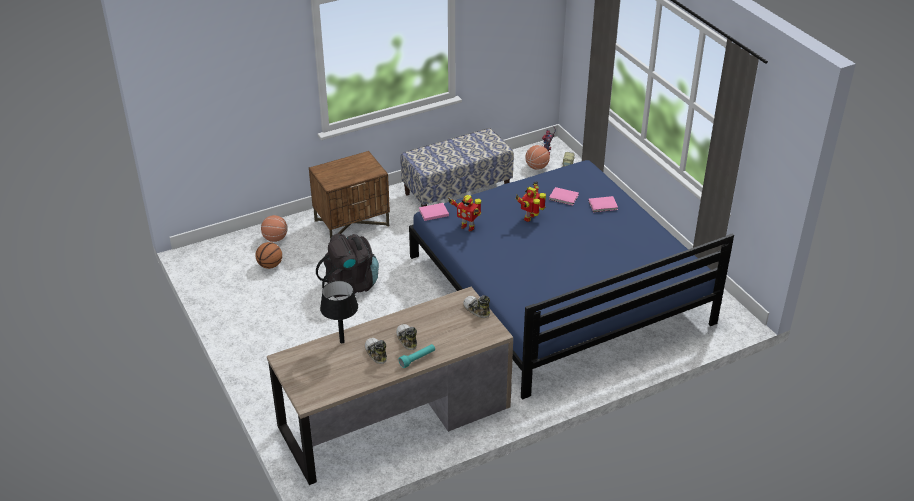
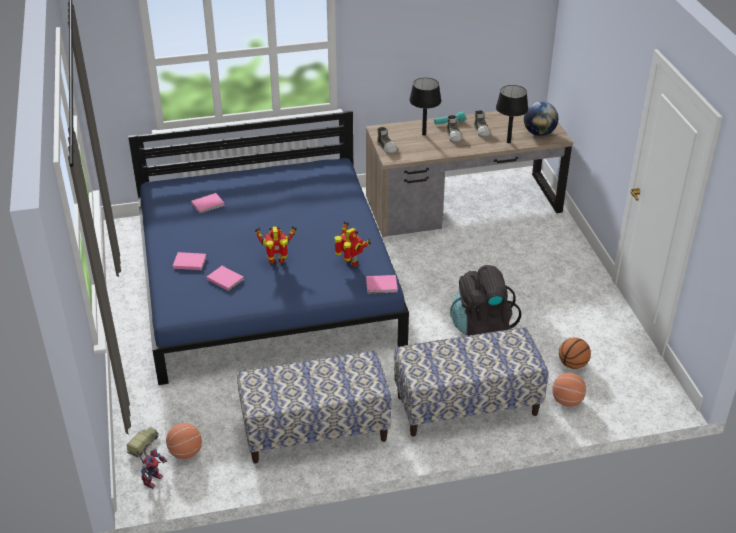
camera: 165 degrees left, 0 degrees up
(307, 362) = (539, 133): none -> globe
(352, 223) = (467, 406): brown nightstand -> bench
(441, 336) = (424, 134): none -> black table lamp
(530, 218) = (277, 262): toy robot -> toy robot turned 150 degrees counterclockwise
(630, 259) = (209, 204): none -> pink book

